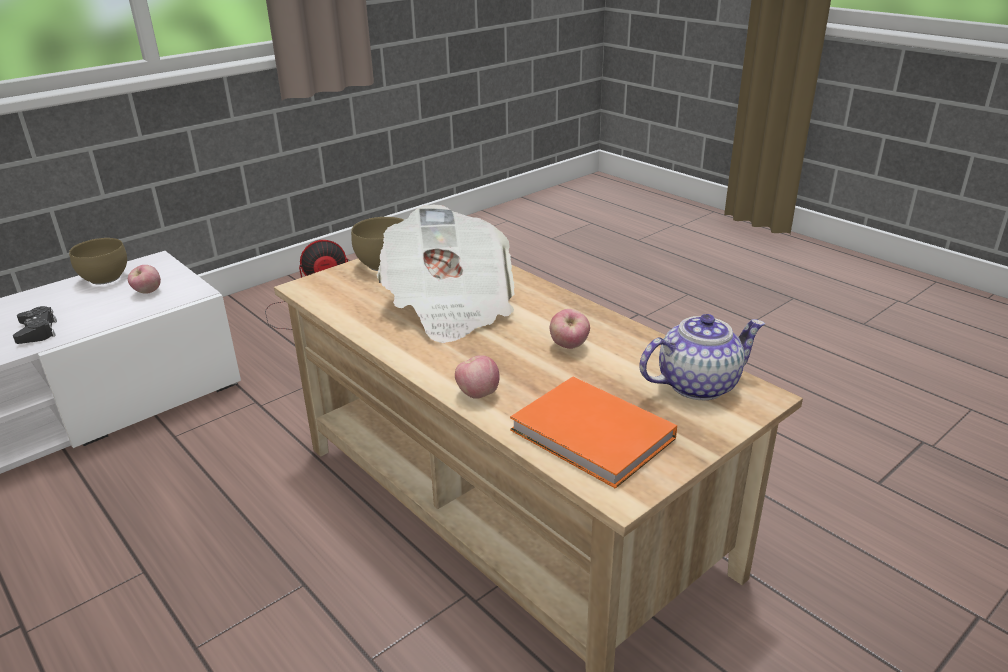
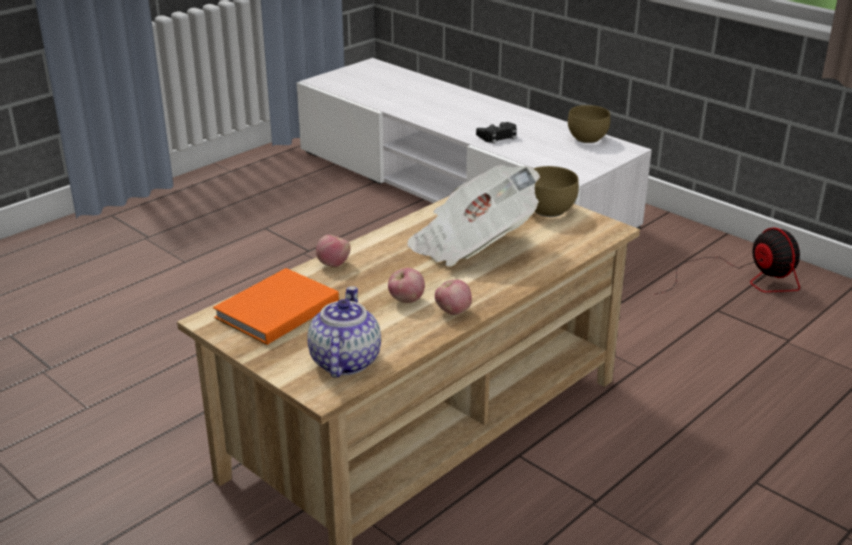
camera: 85 degrees right, 0 degrees up
(147, 292) = (569, 158): apple -> apple (452, 312)
(698, 384) = (344, 361): teapot -> teapot turned 150 degrees counterclockwise

